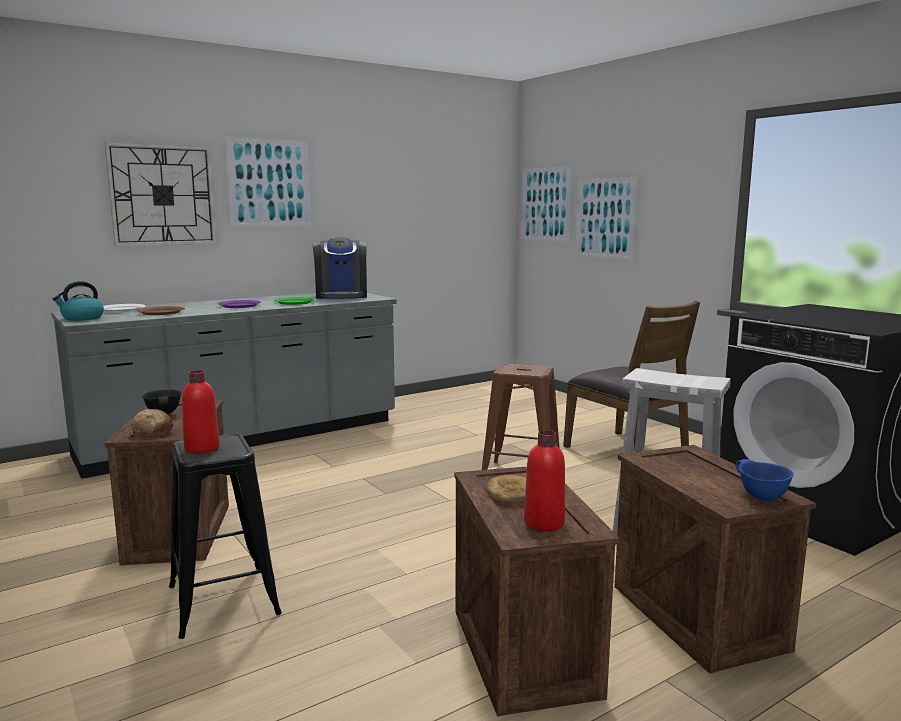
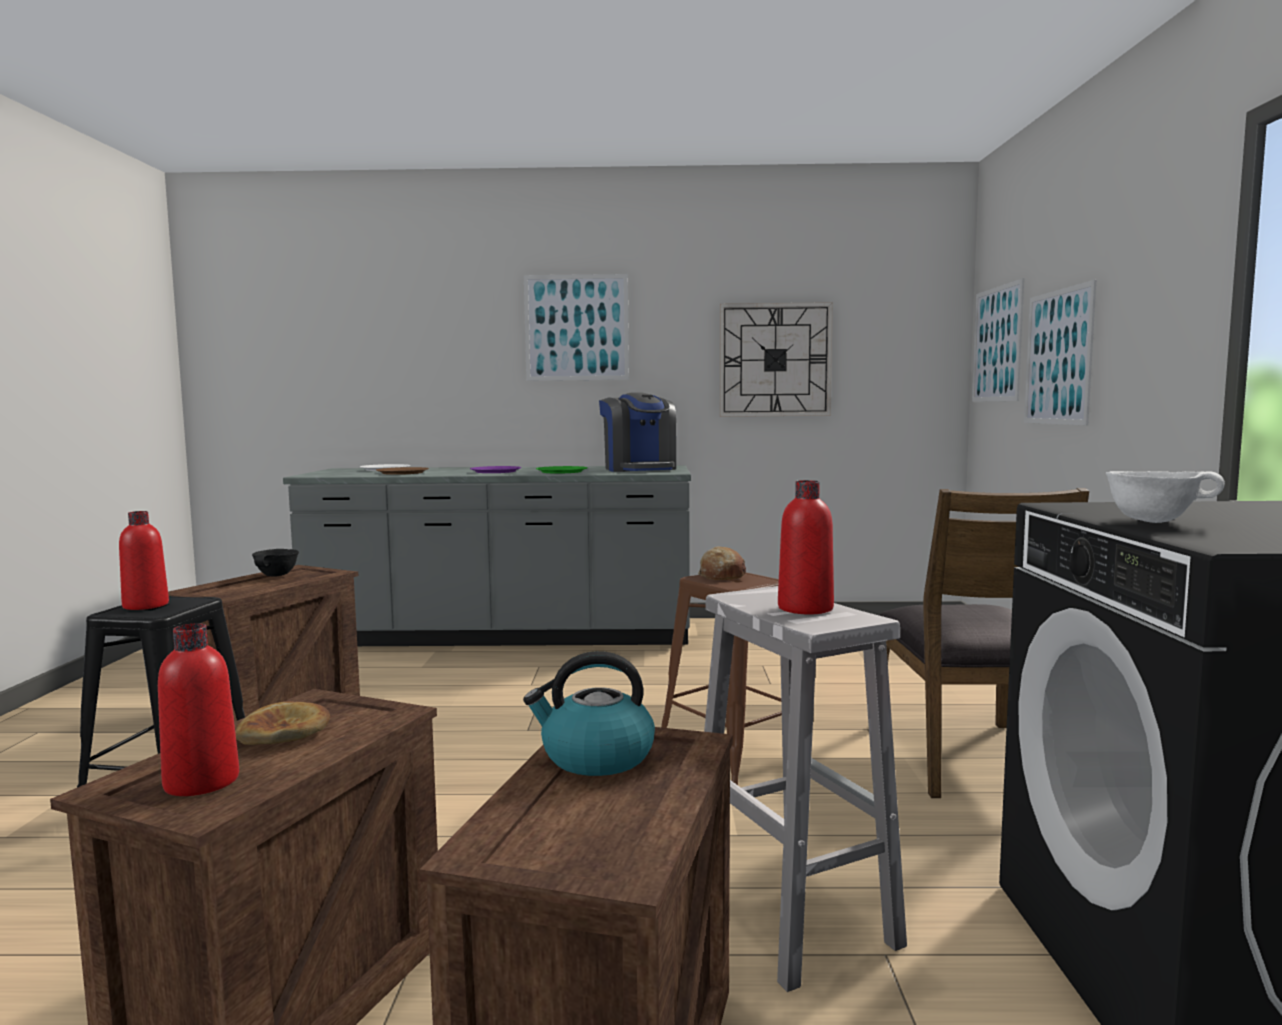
camera: 35 degrees right, 5 degrees down
(82, 318) = (323, 473): kettle -> kettle (595, 757)
(152, 432) = (215, 590): bread -> bread (721, 575)
(162, 195) = (451, 345): wall clock -> wall clock (775, 360)
(341, 296) = (639, 469): coffee machine -> coffee machine turned 45 degrees counterclockwise
(681, 378) = (805, 608): none -> red bottle
(761, 497) = (582, 855): blue bowl -> none
(814, 321) = (1154, 521): none -> white bowl

